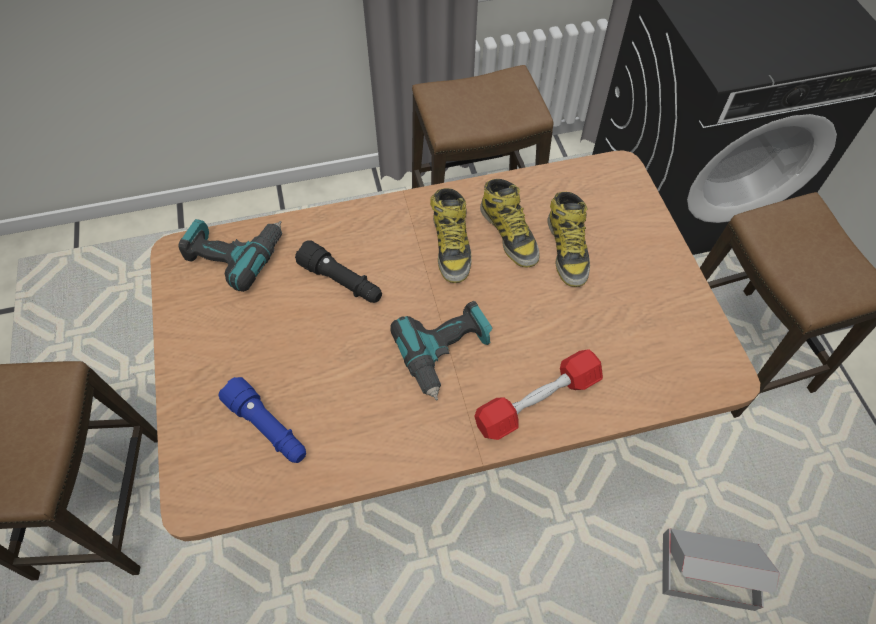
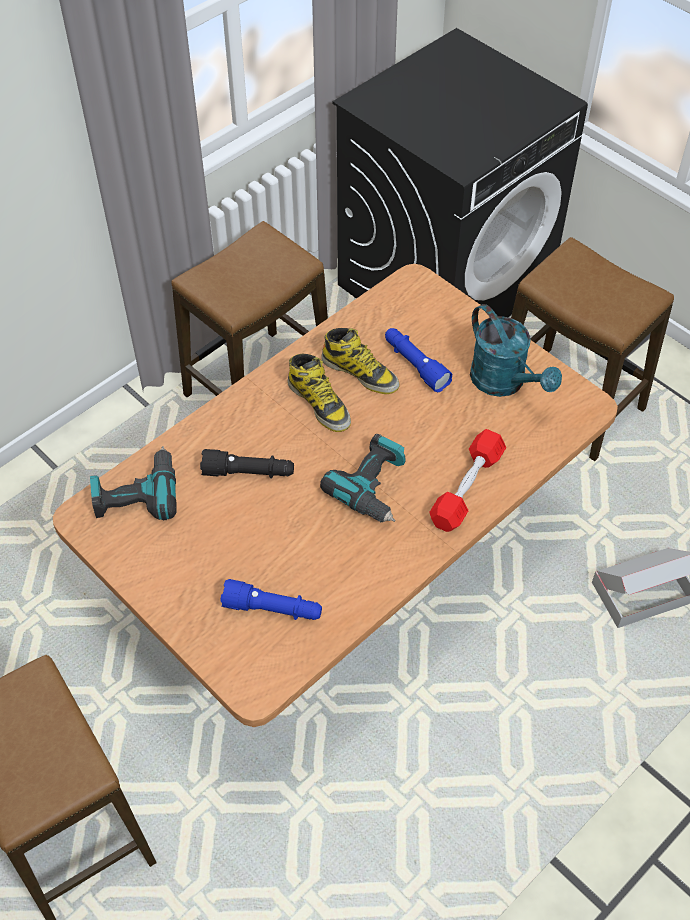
camera: 30 degrees left, 5 degrees down
(567, 250) = (415, 365): boot -> blue flashlight
(648, 309) = (504, 383): none -> turquoise watering can

